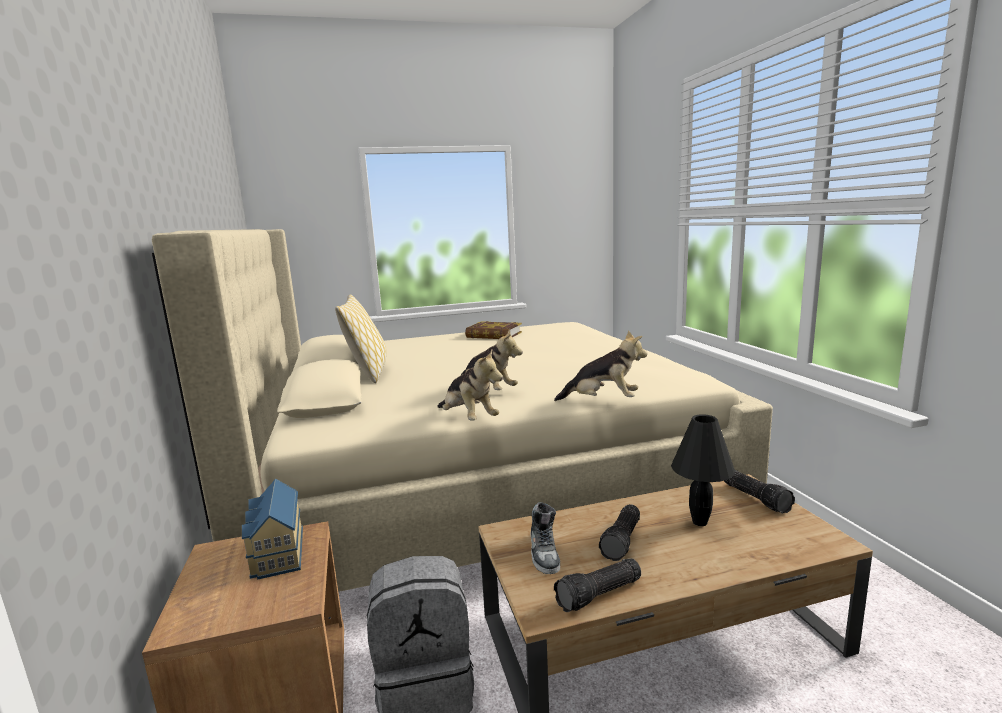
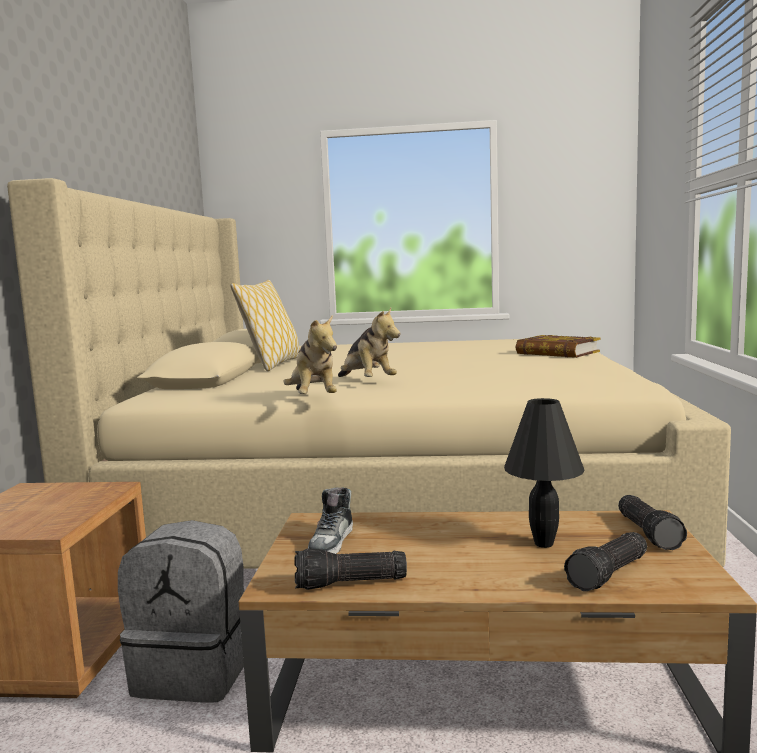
camera: 20 degrees right, 5 degrees down
(276, 553) = (73, 496): toy house -> none
(493, 335) = (449, 344): book -> book (557, 353)
(602, 401) = (480, 396): plush toy -> none
(623, 541) = (430, 546): flashlight -> flashlight (610, 574)

